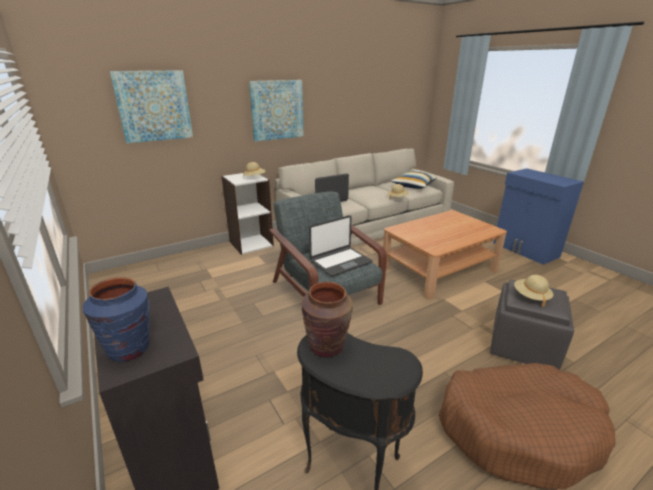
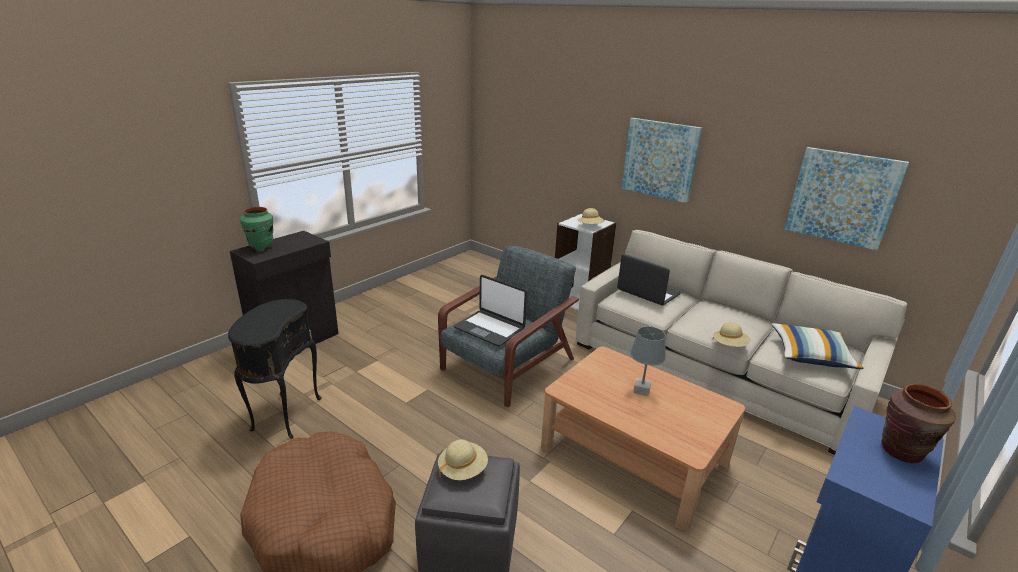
camera: 70 degrees right, 0 degrees up
(130, 349) = (262, 248): blue vase -> green vase
(154, 106) = (540, 126): picture -> picture (842, 197)
(327, 346) = (279, 307): brown vase -> brown vase (901, 451)
(437, 228) = (641, 390): none -> grey table lamp

